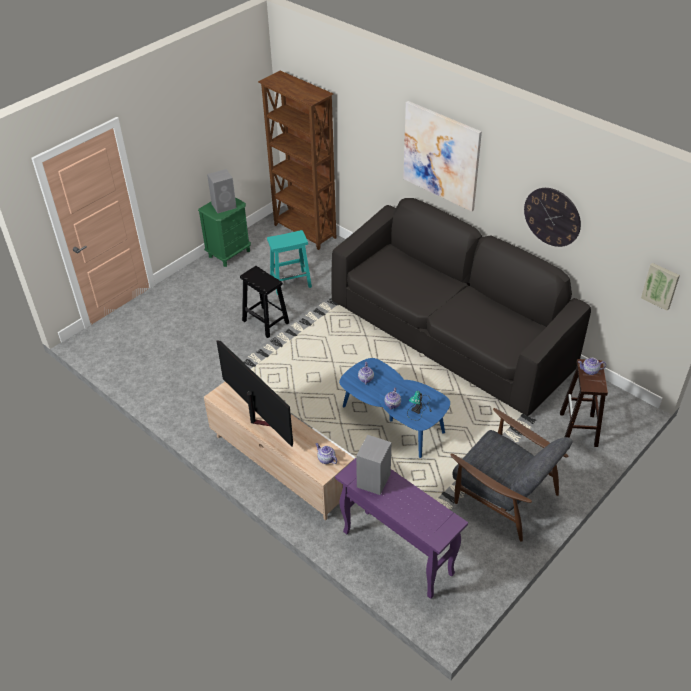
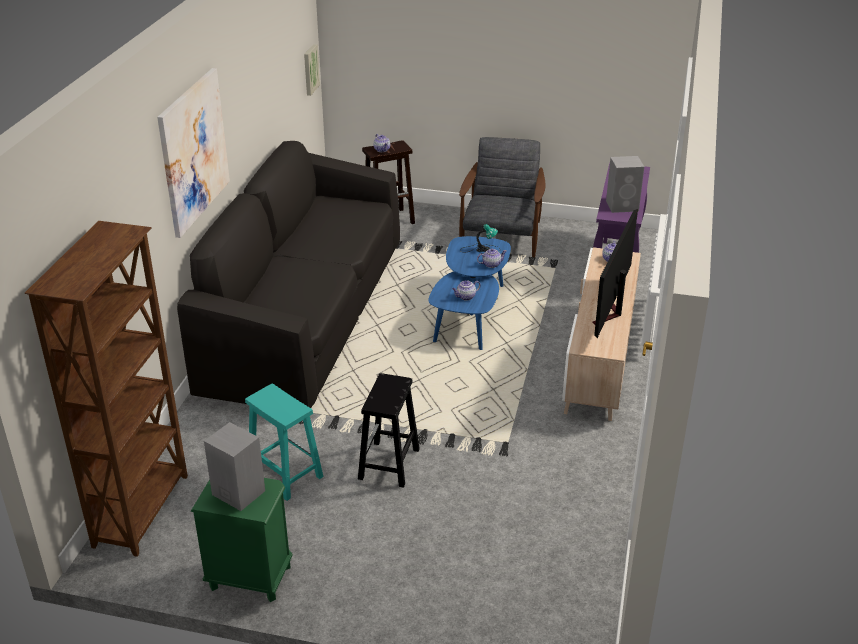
camera: 120 degrees left, 10 degrees down
(552, 217) = (262, 97): wall clock -> none

